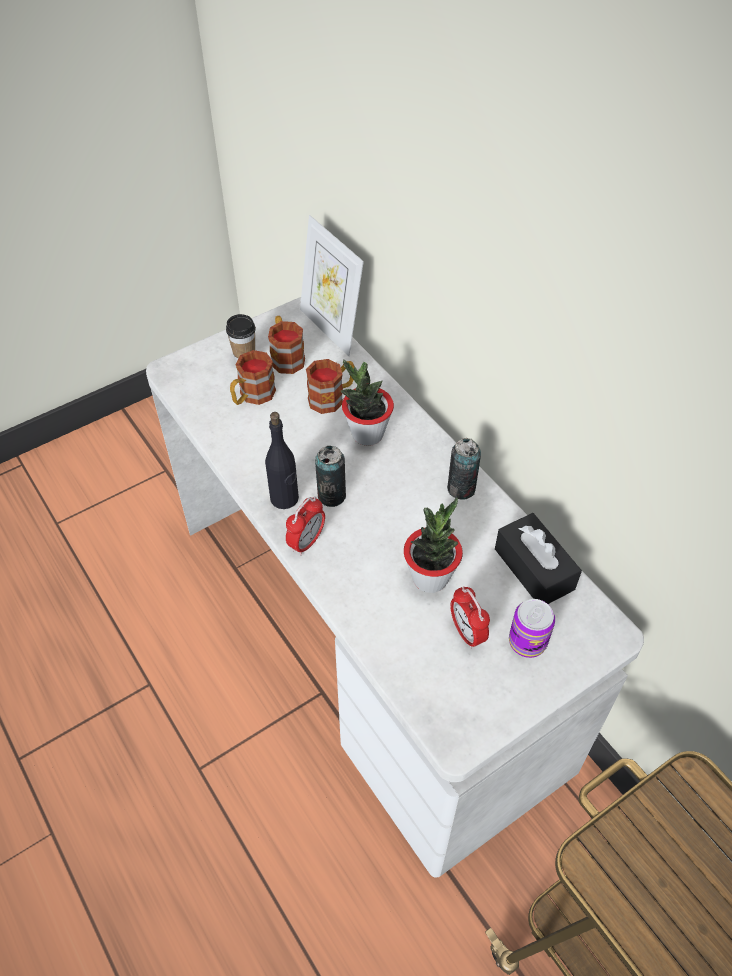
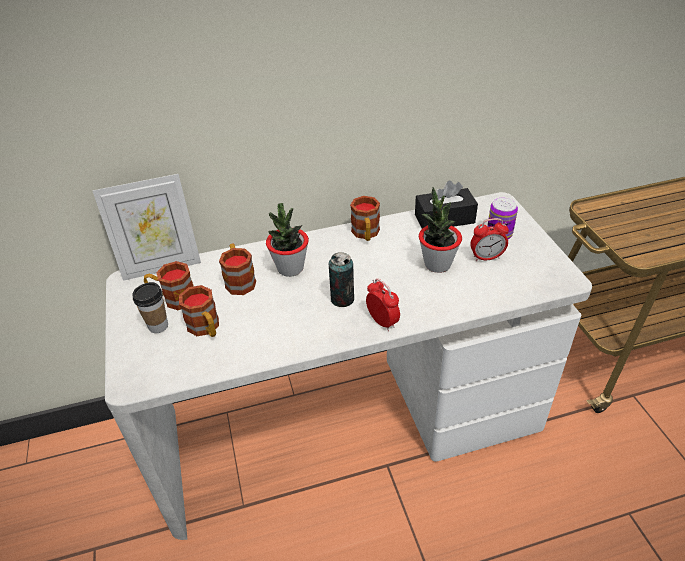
camera: 70 degrees left, 10 degrees down
(284, 498) = (332, 327): black bottle -> none
(461, 489) = (366, 234): can -> mug

